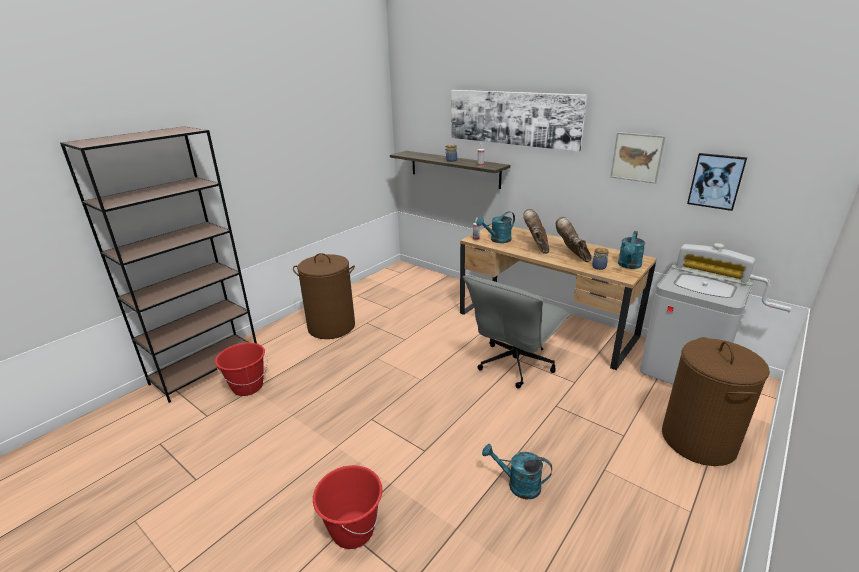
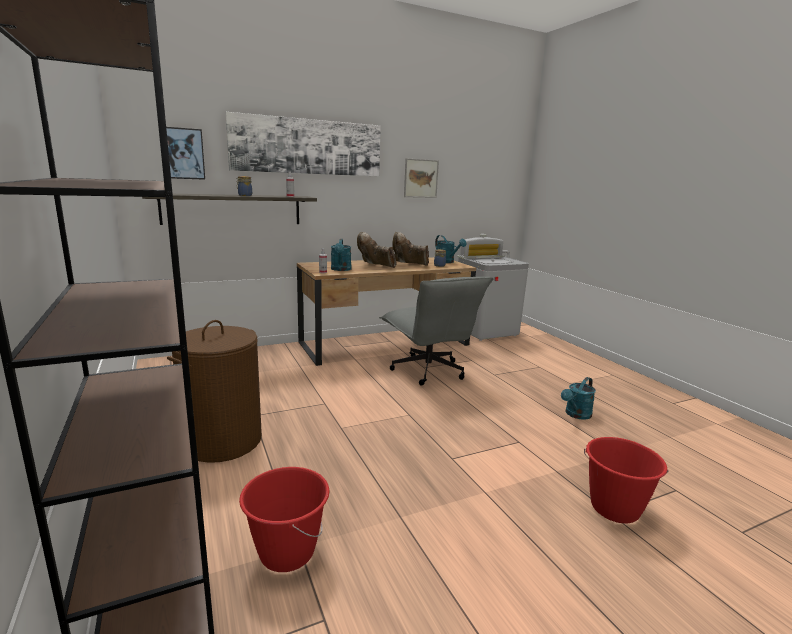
camera: 65 degrees left, 10 degrees down
(699, 440) = (554, 352): brown laundry basket -> none
(716, 181) = (469, 191): picture -> picture (182, 153)

